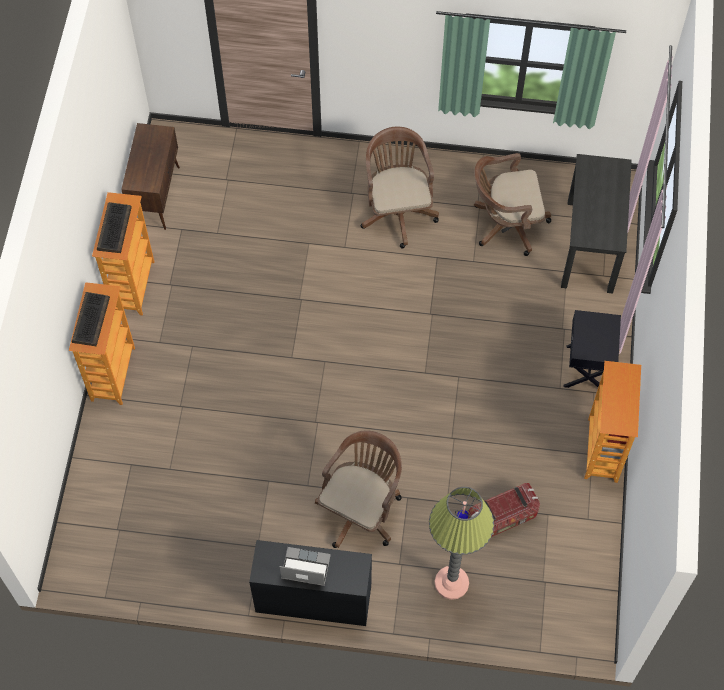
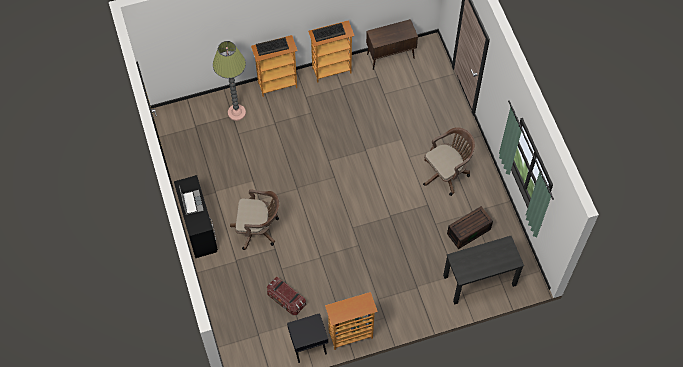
camera: 65 degrees right, 0 degrees up
(451, 582) = (237, 289): floor lamp -> floor lamp (236, 112)
(505, 224) = (469, 231): brown office chair -> brown storage box
(588, 368) = (398, 309): black nightstand -> black nightstand (308, 346)

